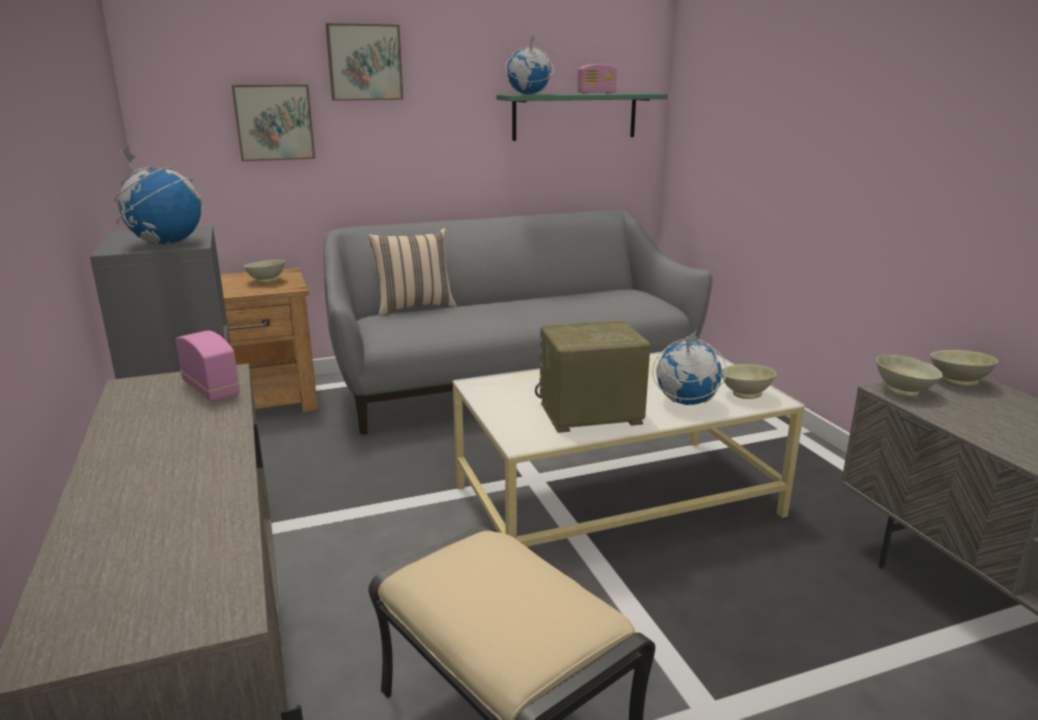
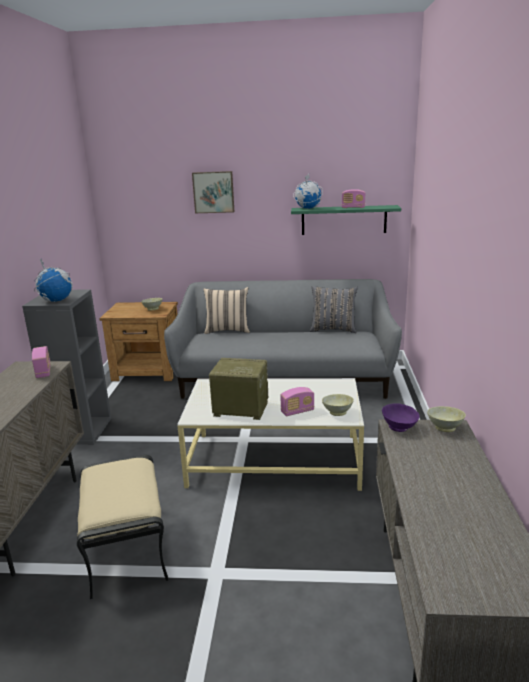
camera: 25 degrees right, 0 degrees up
(274, 122) = (165, 224): picture -> none
(582, 290) = (333, 329): none -> grey pillow
(685, 402) = (297, 411): globe -> radio
(904, 392) = (399, 428): beige bowl -> purple bowl

